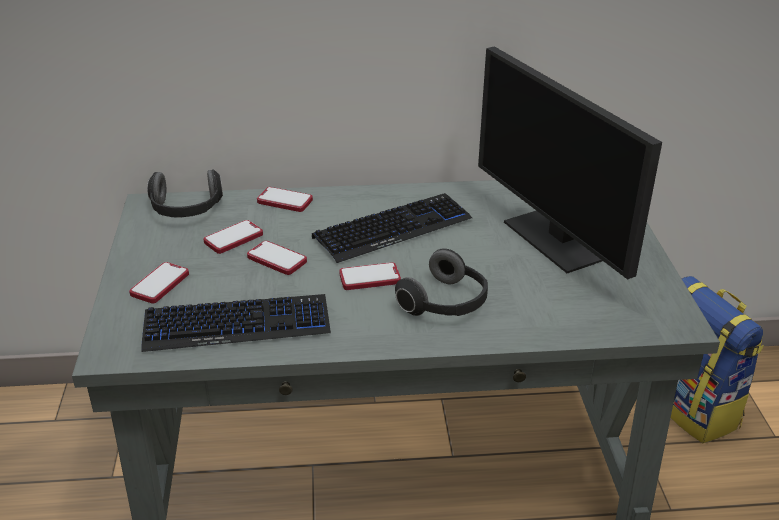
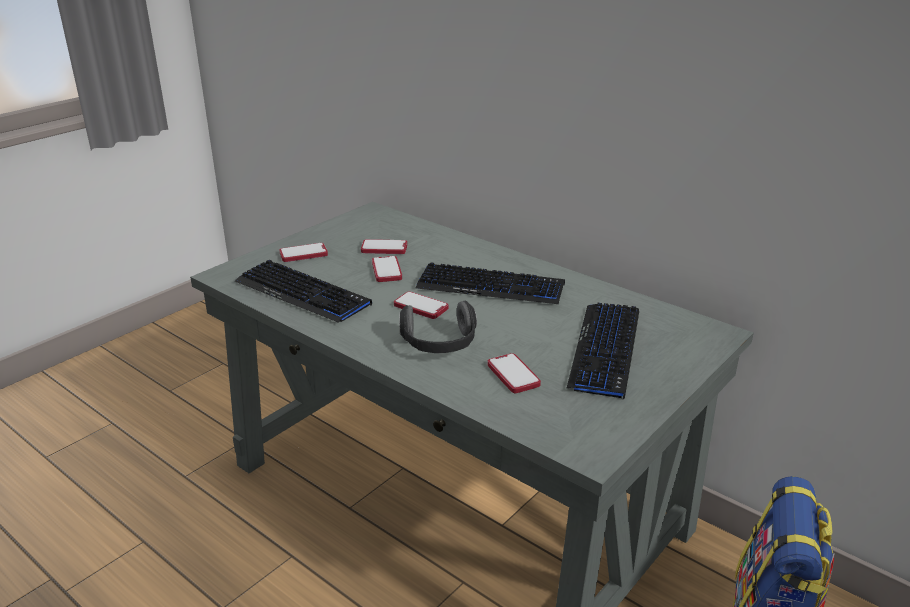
camera: 45 degrees right, 5 degrees down
(186, 211) = (386, 223): headphones -> none
(285, 201) = (452, 241): phone -> phone (513, 375)
(560, 239) = (605, 350): monitor -> keyboard

